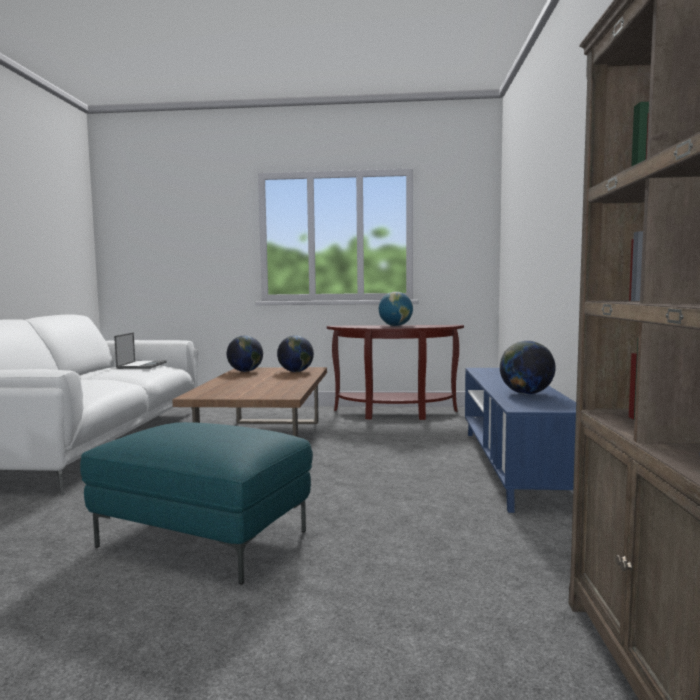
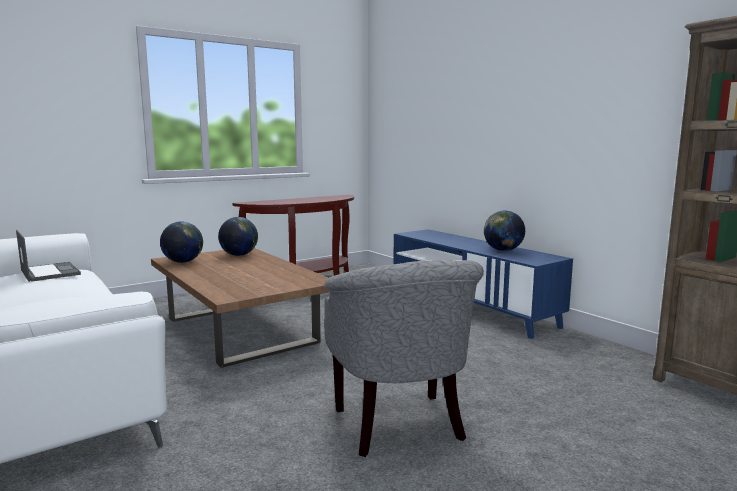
camera: 40 degrees left, 5 degrees up
(201, 539) = (401, 427): turquoise ottoman -> grey armchair
(395, 326) = (303, 199): globe -> none

